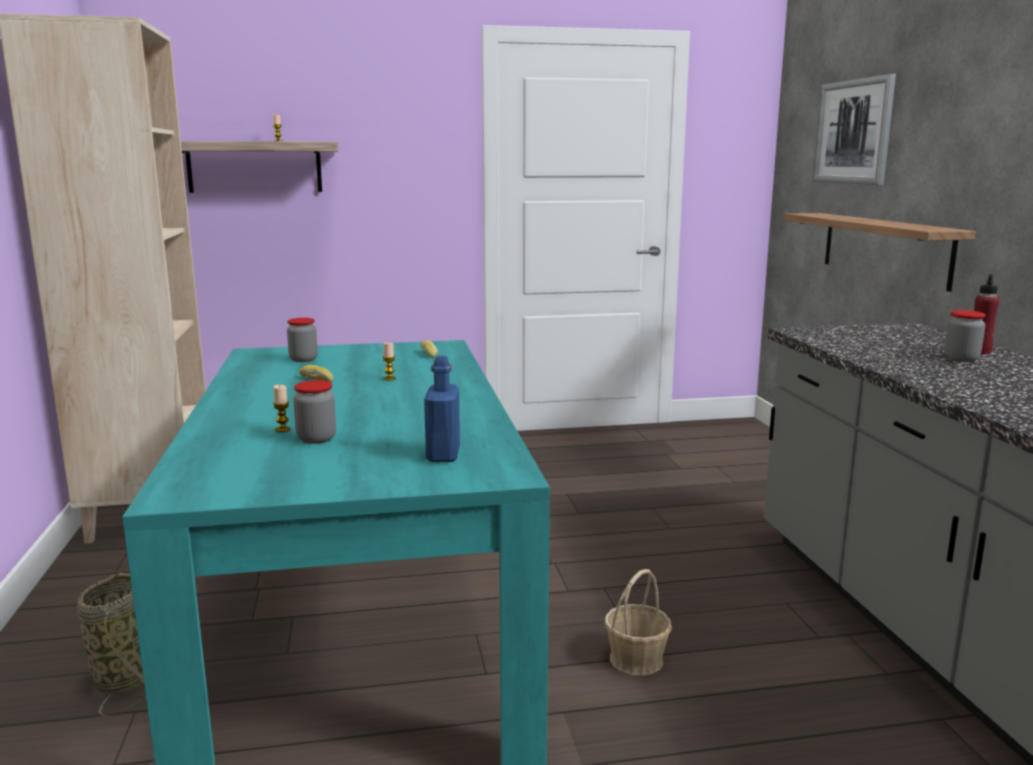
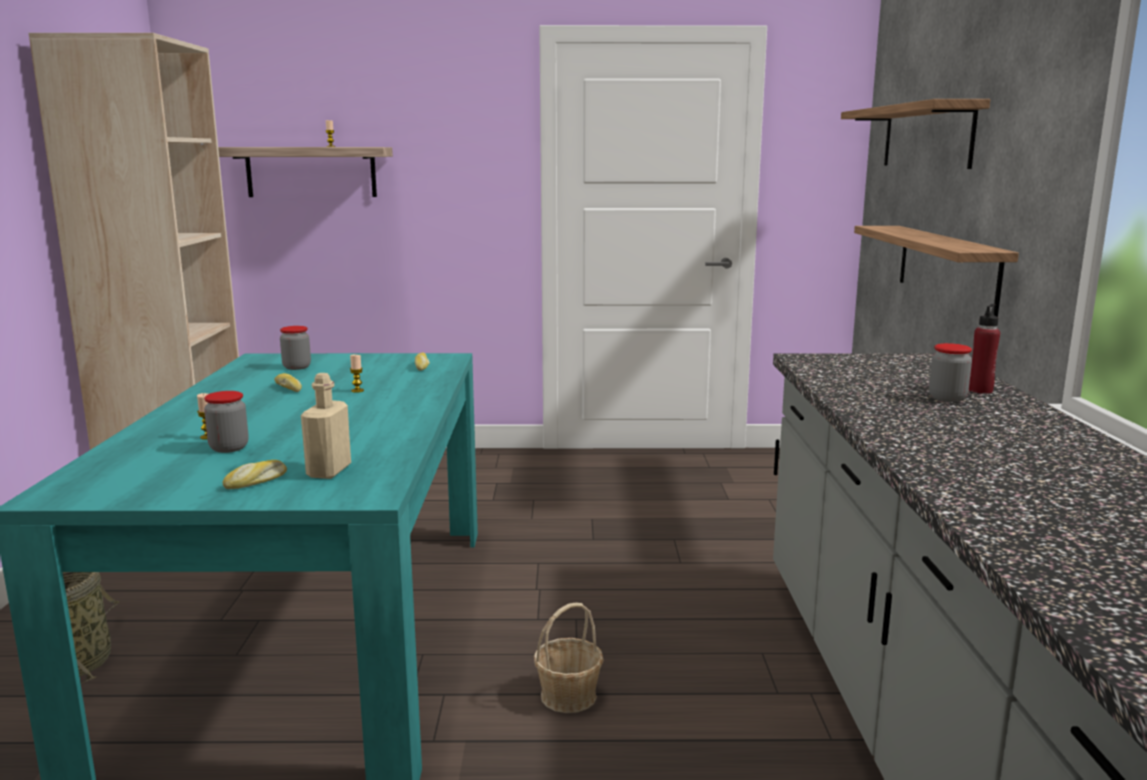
camera: 10 degrees right, 0 degrees up
(381, 469) = (257, 482): none -> bread
(443, 455) = (329, 471): blue bottle -> beige bottle
(853, 132) = (926, 136): picture -> shelf

